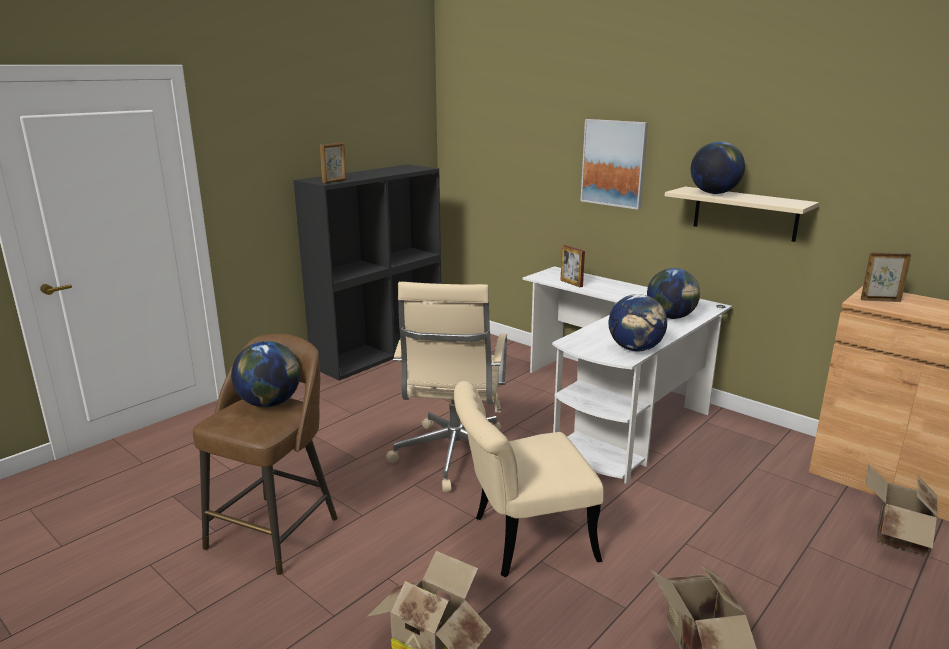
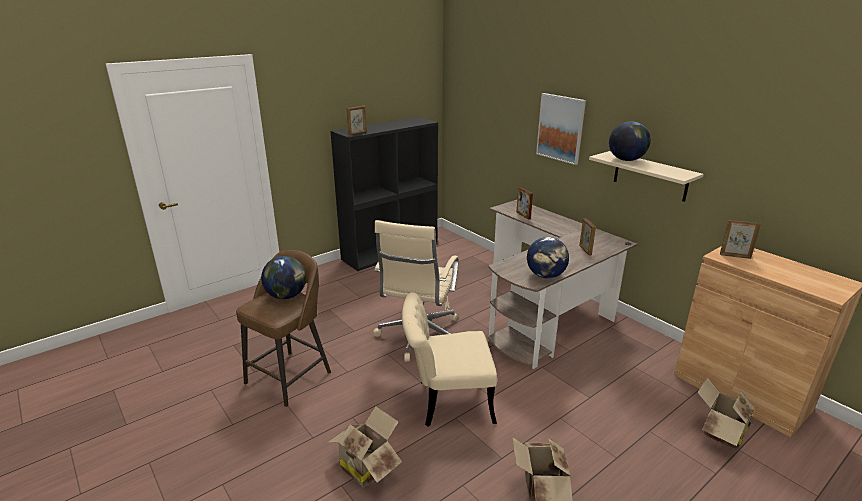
camera: 10 degrees right, 5 degrees up
(616, 410) = (546, 311): white desk -> brown desk
(671, 317) = (585, 250): globe -> picture frame

